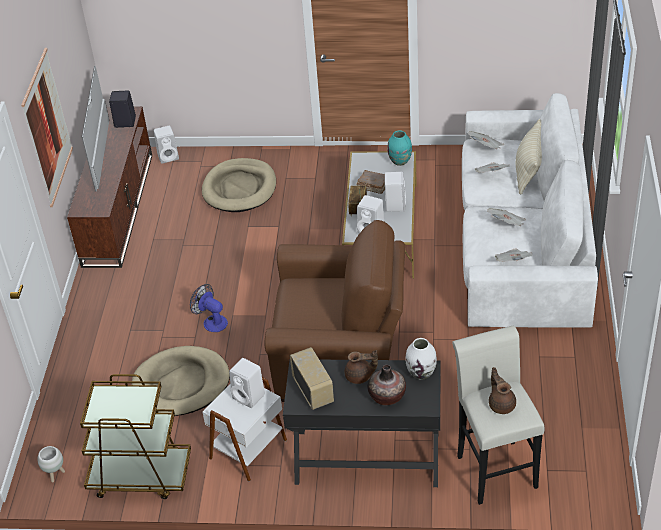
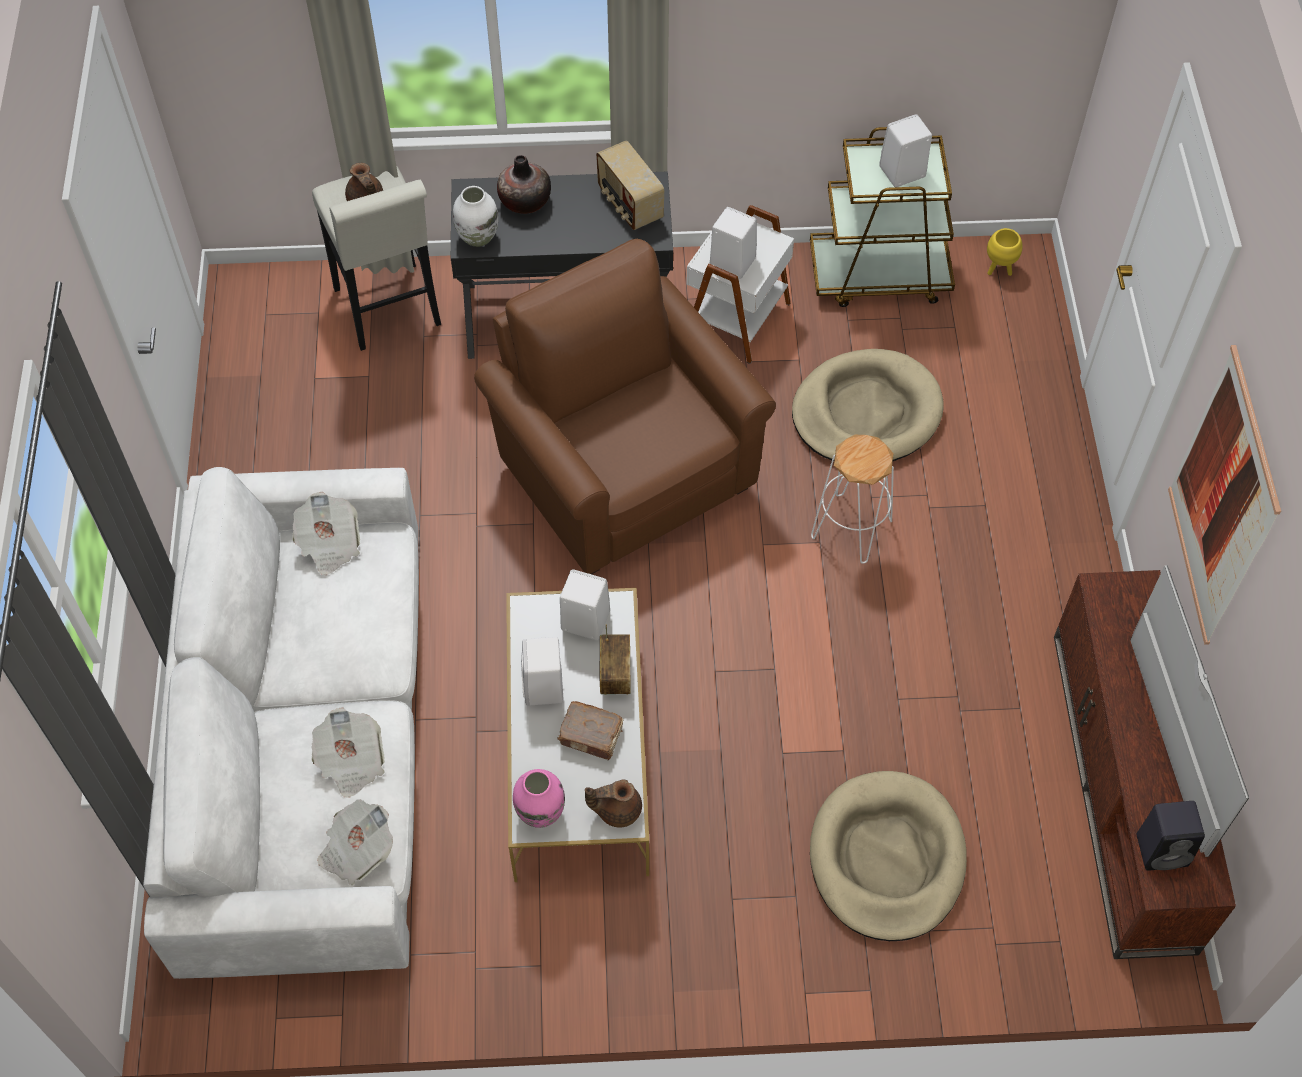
camera: 170 degrees right, 15 degrees up
(55, 474) = (999, 269): white planter -> yellow planter
(169, 156) = (1074, 957): white speaker -> white speaker (901, 172)
(212, 321) = (851, 528): fan -> white stool
(341, 358) = (622, 469): brown armchair -> brown armchair turned 60 degrees clockwise
(360, 376) = (566, 228): brown teapot -> brown teapot (616, 809)
(400, 161) = (540, 812): turquoise vase -> pink vase
(507, 224) = (331, 637): newspaper -> none
(528, 171) = (276, 790): beige pillow -> none

